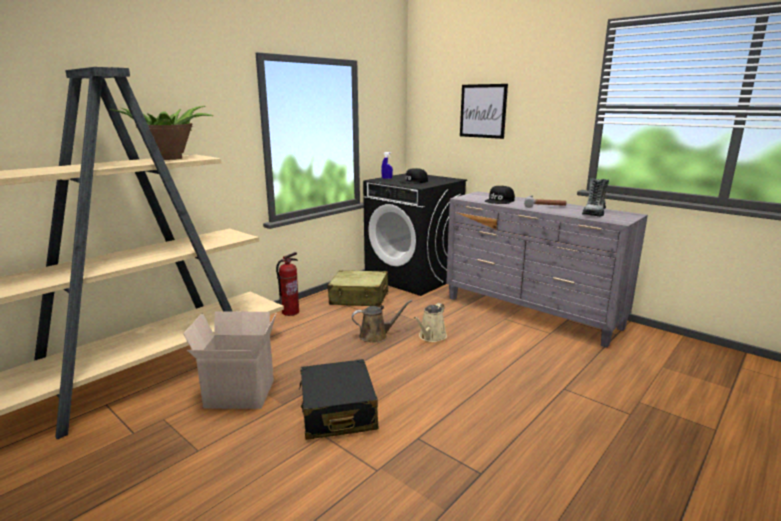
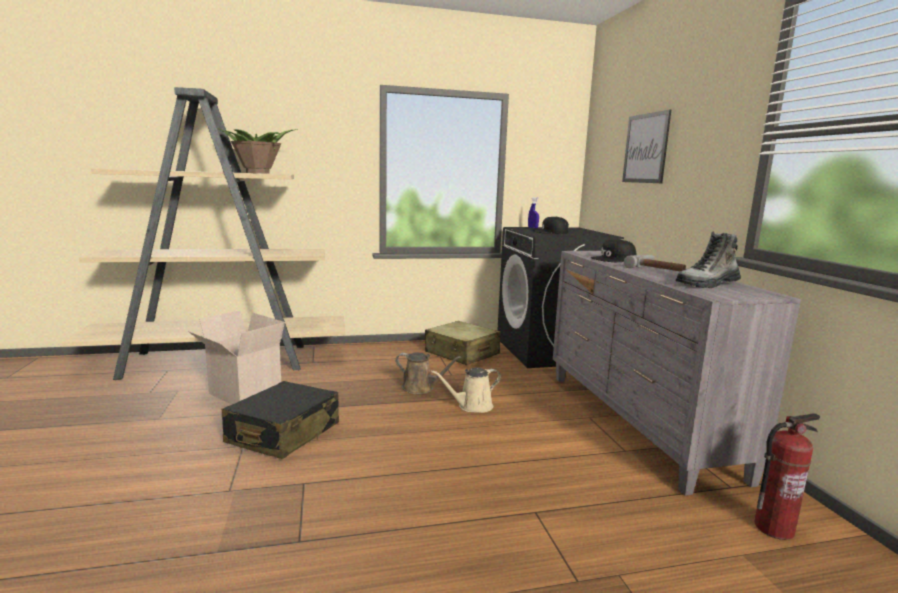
camera: 35 degrees right, 5 degrees down
(290, 312) = (383, 348): fire extinguisher -> fire extinguisher (773, 528)

